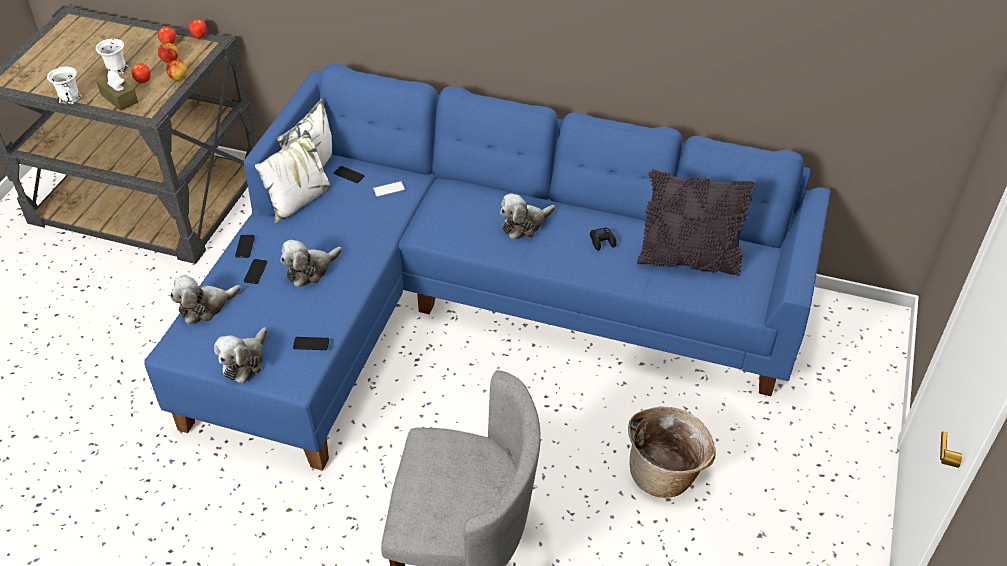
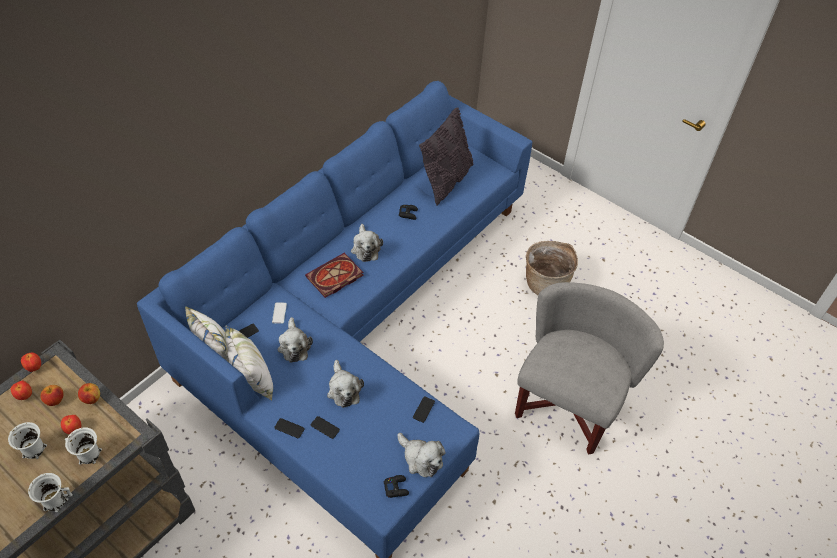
camera: 70 degrees left, 5 degrees up
(119, 98) = (89, 455): brown tissue box -> white mug
(201, 352) = (396, 488): none -> black game controller
(205, 307) = (346, 474): plush toy -> plush toy (294, 346)
(461, 212) = (334, 277): none -> book

